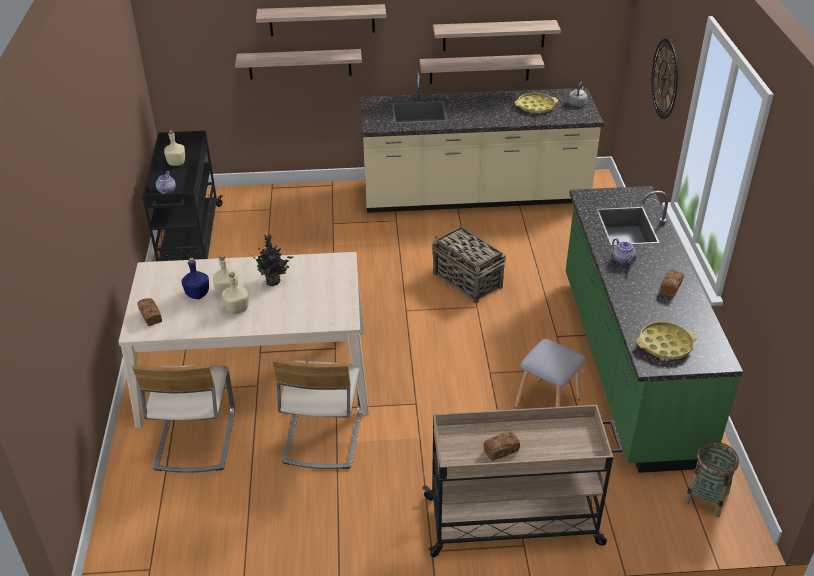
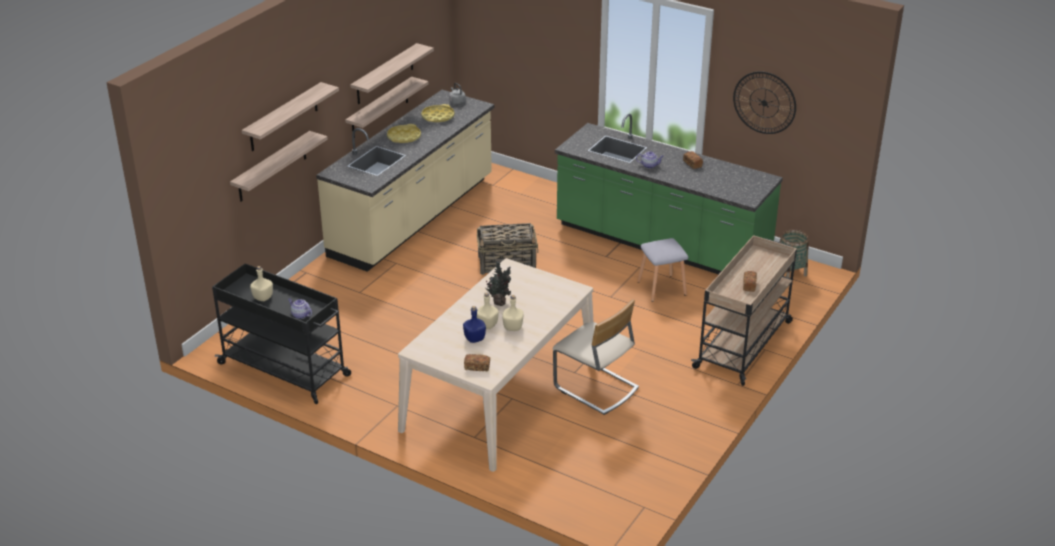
camera: 55 degrees left, 5 degrees down
(195, 440) = (538, 447): beige chair -> none
(664, 79) = (543, 47): wall clock -> wall clock (764, 102)
(665, 344) = (737, 188): yellow tray -> yellow tray (404, 137)

